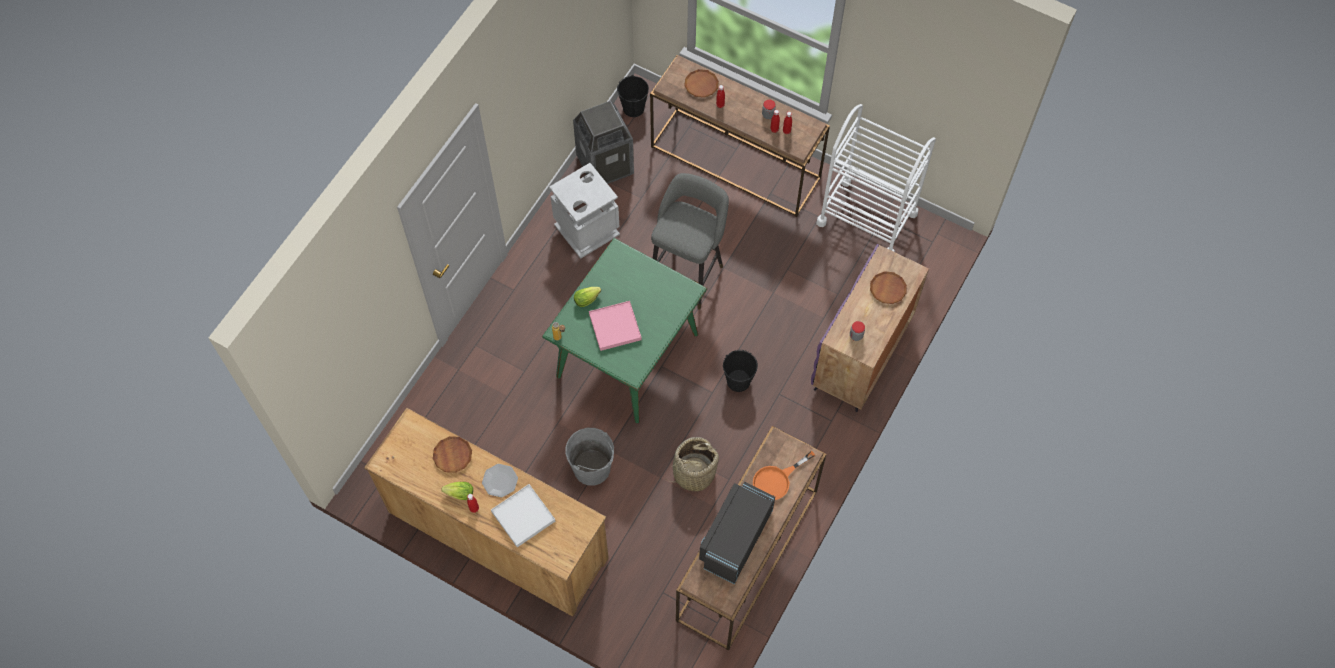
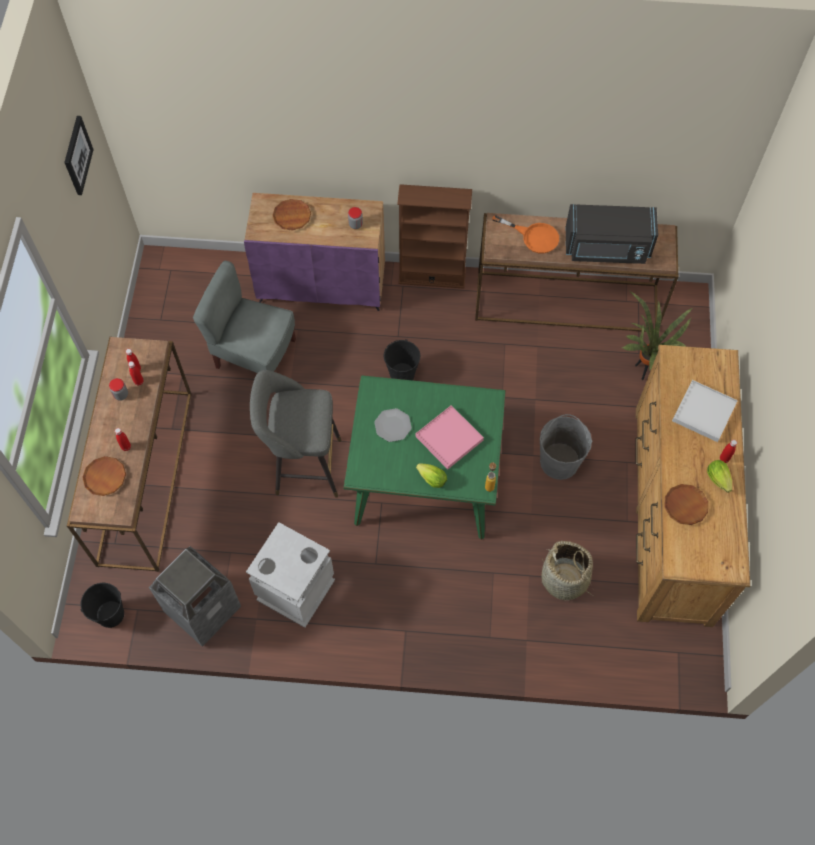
camera: 115 degrees left, 0 degrees up
(500, 481) = (683, 449): plate -> plate (393, 425)
(643, 586) = (643, 370): none -> potted plant
(693, 472) = (514, 374): basket -> basket (565, 580)
(812, 275) = (254, 355): none -> grey chair
(830, 450) = (432, 276): none -> brown bookcase
(867, 218) = (166, 332): white cart -> none
(949, 83) = (77, 155): none -> picture

